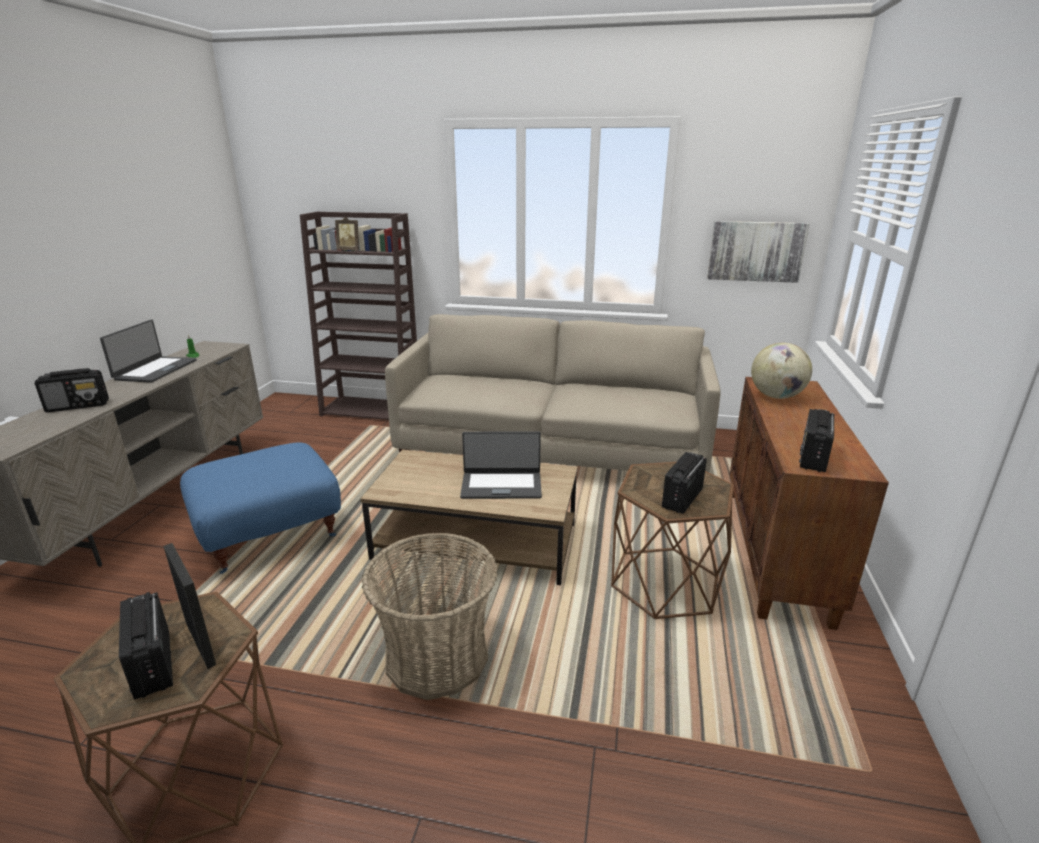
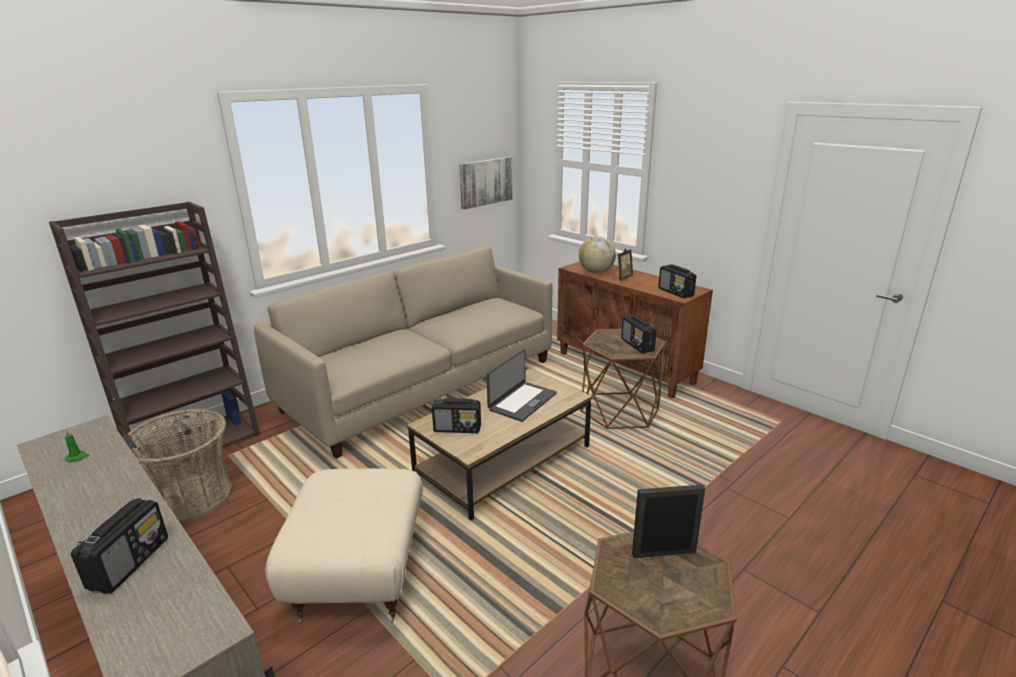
camera: 55 degrees left, 0 degrees up
(153, 665) = (676, 579): radio -> radio (458, 428)
(155, 370) = (82, 491): laptop -> none
(270, 534) = (358, 573): blue ottoman -> beige ottoman
(350, 250) = (140, 260): picture frame -> picture frame (622, 278)
(437, 657) = (616, 521): basket -> basket (193, 498)

